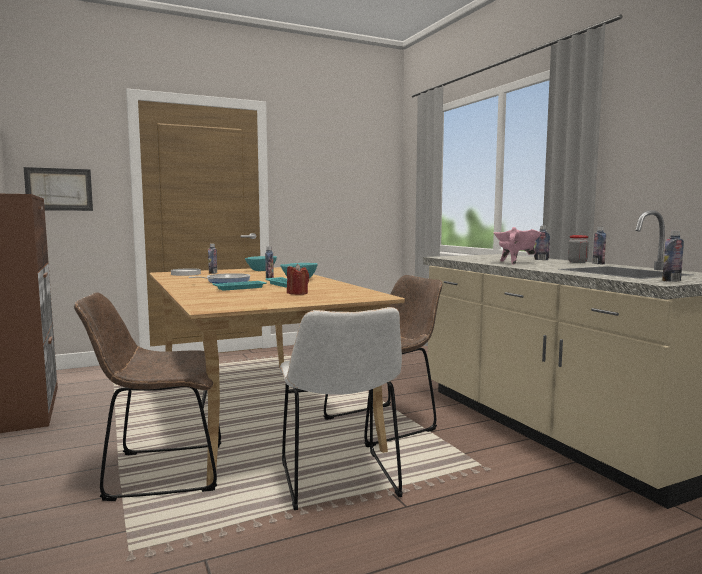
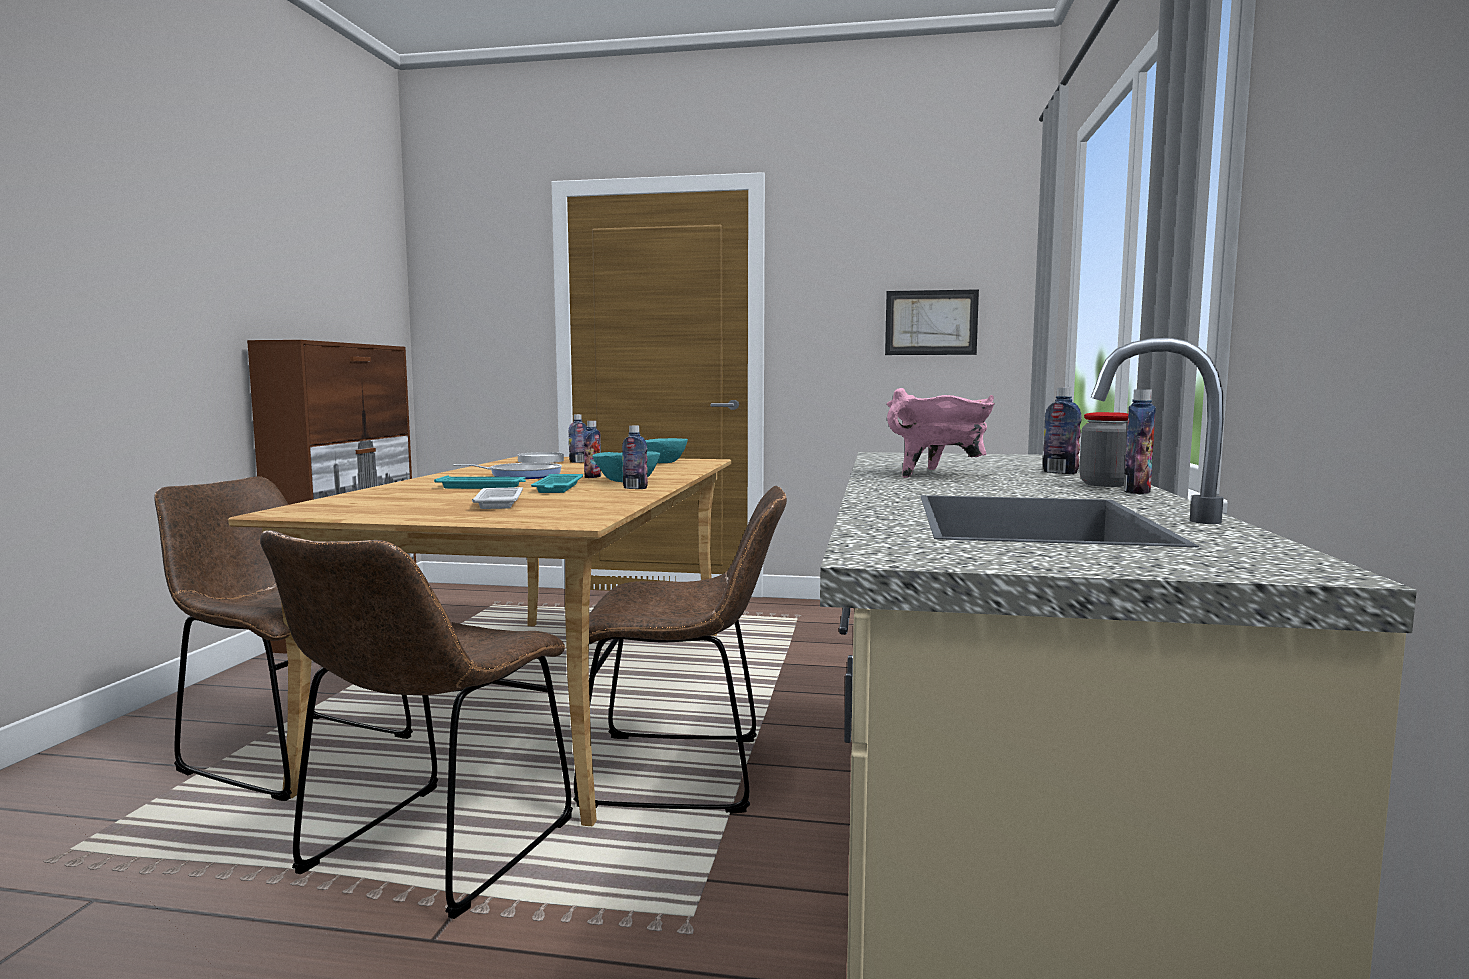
camera: 35 degrees right, 0 degrees up
(59, 189) = (467, 334): picture -> picture (931, 322)
(297, 293) = (499, 502): red candle -> white tray
(339, 482) = (431, 853): white chair -> brown chair
(671, 280) = (962, 554): bottle -> bottle (635, 488)

